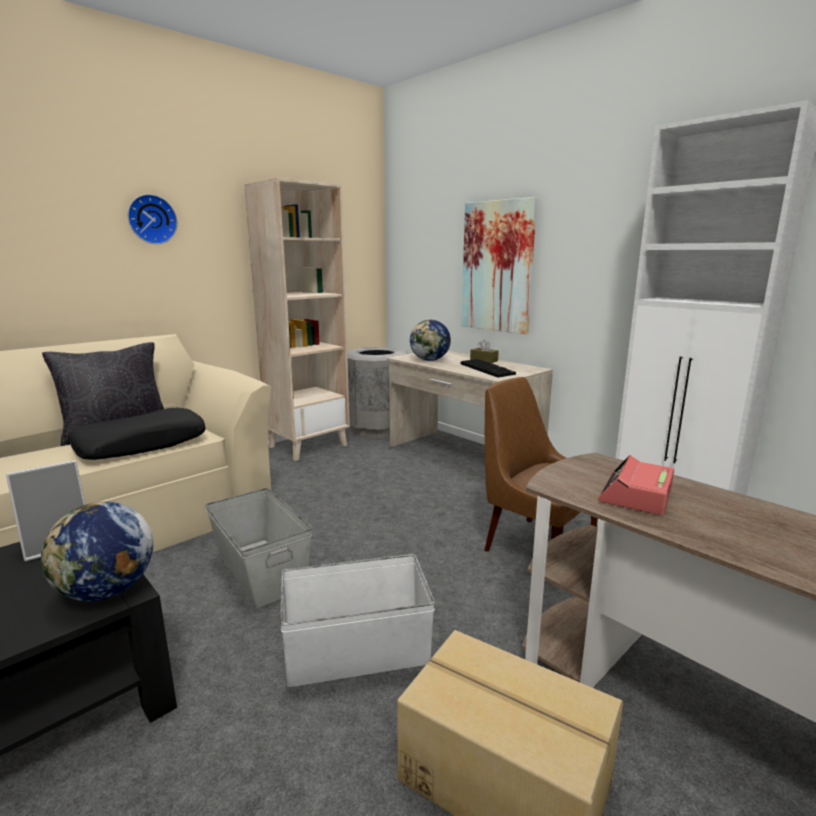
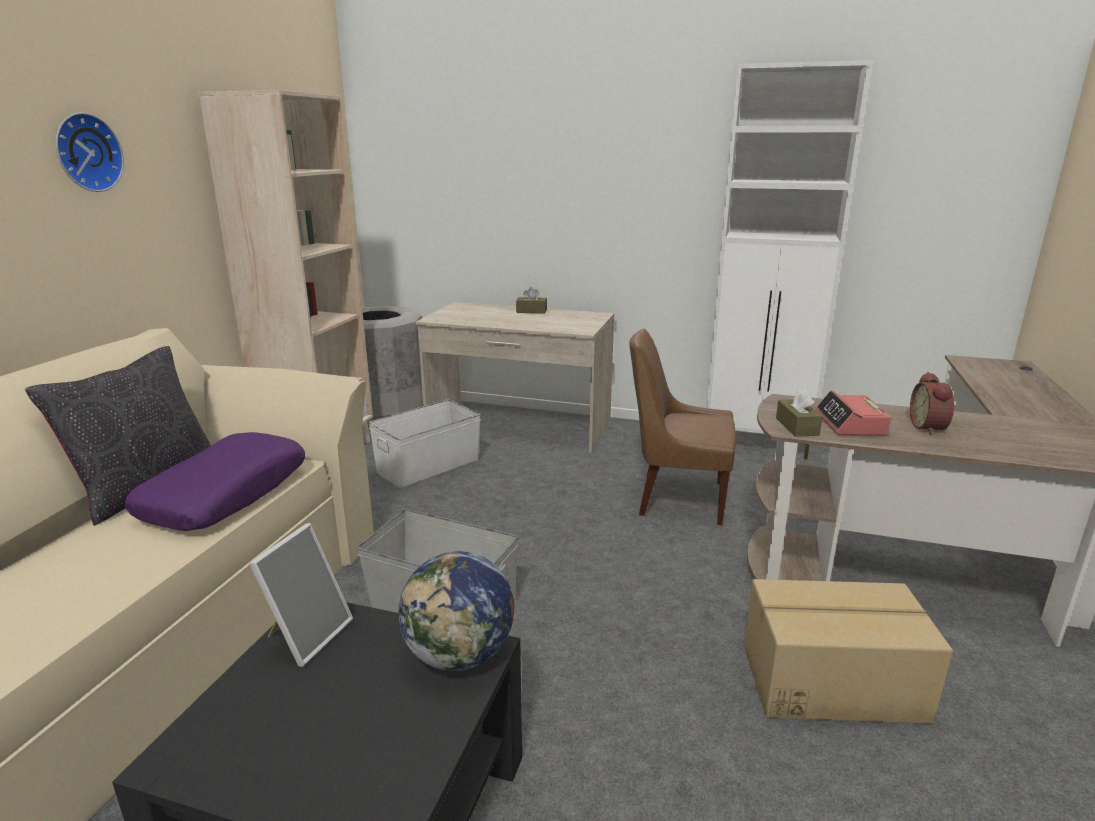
camera: 30 degrees left, 5 degrees up
(141, 445) = (225, 495): black pillow -> purple pillow
(358, 652) = (629, 641): white storage box -> white storage box (429, 466)
(430, 360) = (473, 318): globe -> none
(488, 369) = (554, 322): keyboard -> none
(497, 267) = (532, 200): picture -> none
(568, 485) = (797, 427): none -> brown tissue box
(737, 521) = (929, 428): none -> alarm clock

